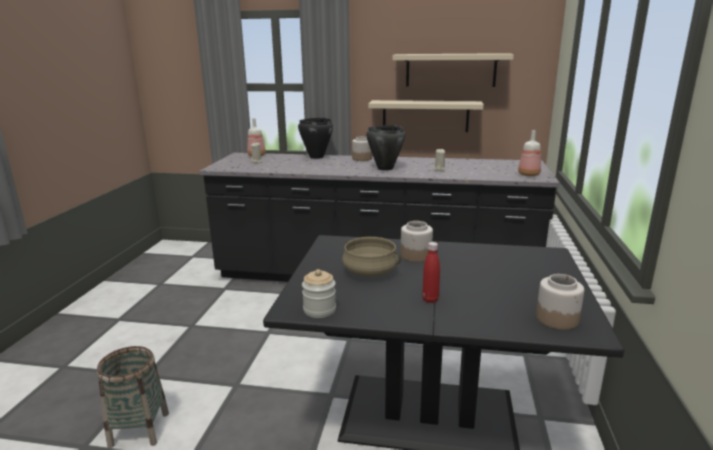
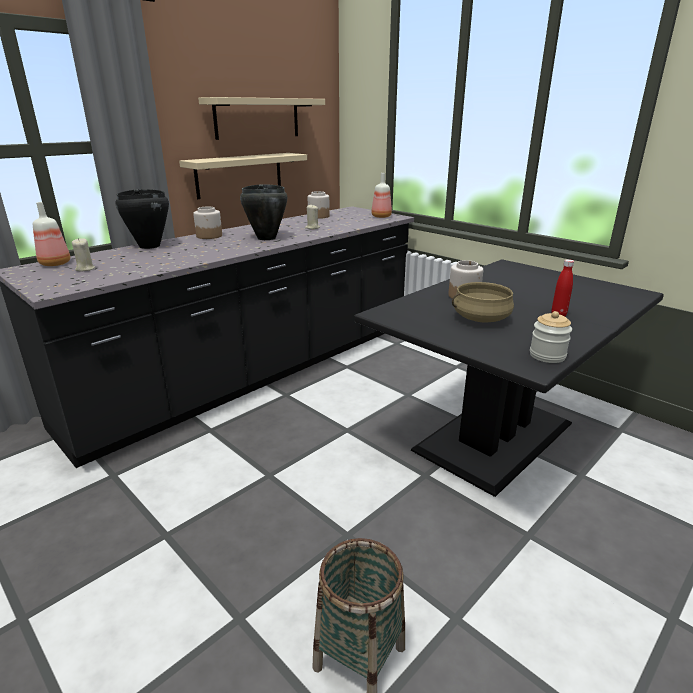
camera: 55 degrees left, 5 degrees up
(557, 319) = (615, 293): jar -> jar (318, 216)

